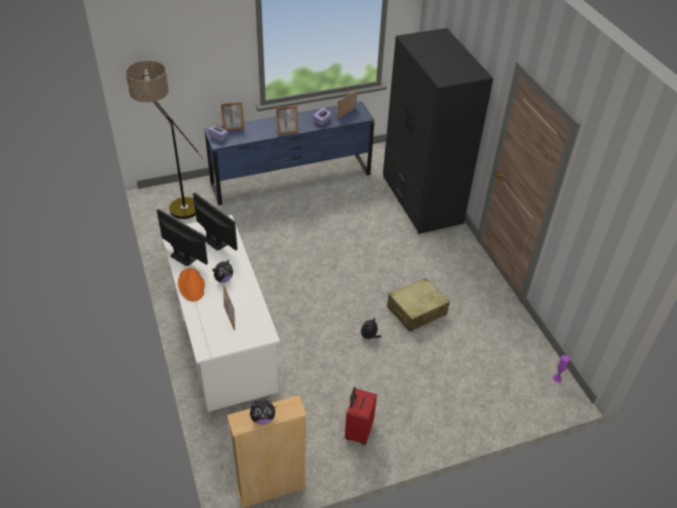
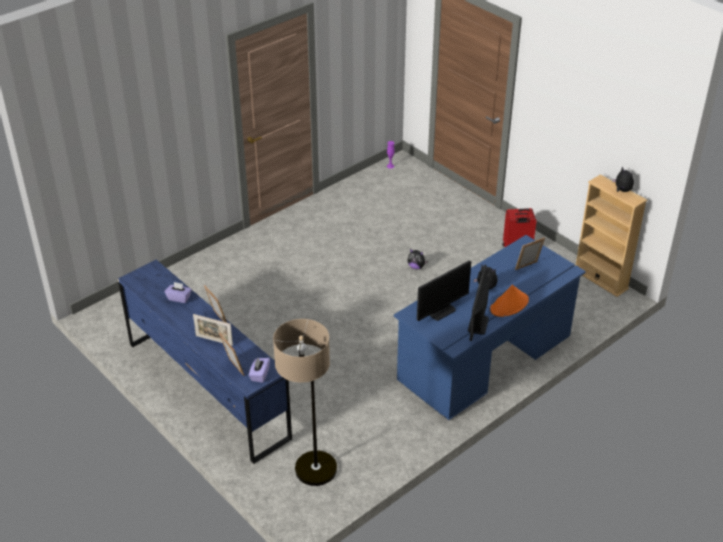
camera: 110 degrees left, 5 degrees down
(215, 241) = (441, 311): monitor -> monitor turned 150 degrees counterclockwise
(222, 337) = (485, 359): white desk -> blue desk
(346, 113) = (152, 283): picture frame -> picture frame (214, 340)
(416, 311) = (366, 247): beige suitcase -> none
(421, 200) = (198, 276): black wardrobe -> none

